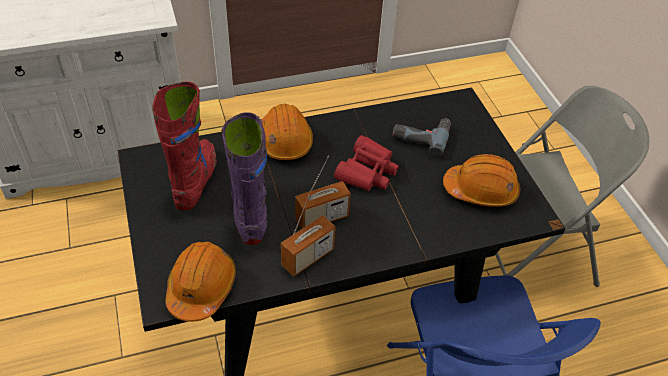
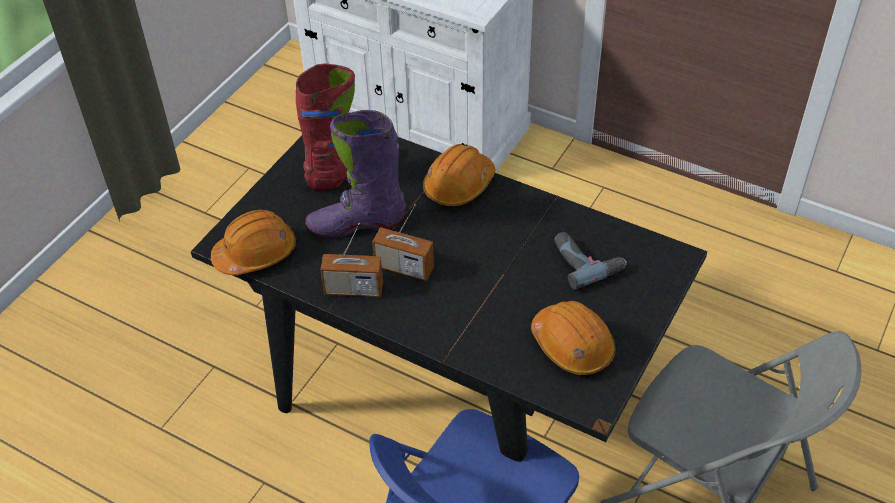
camera: 50 degrees right, 0 degrees up
(249, 212) = (356, 223): purple boot -> purple boot turned 135 degrees counterclockwise
(367, 172) = (492, 258): red binoculars -> none

